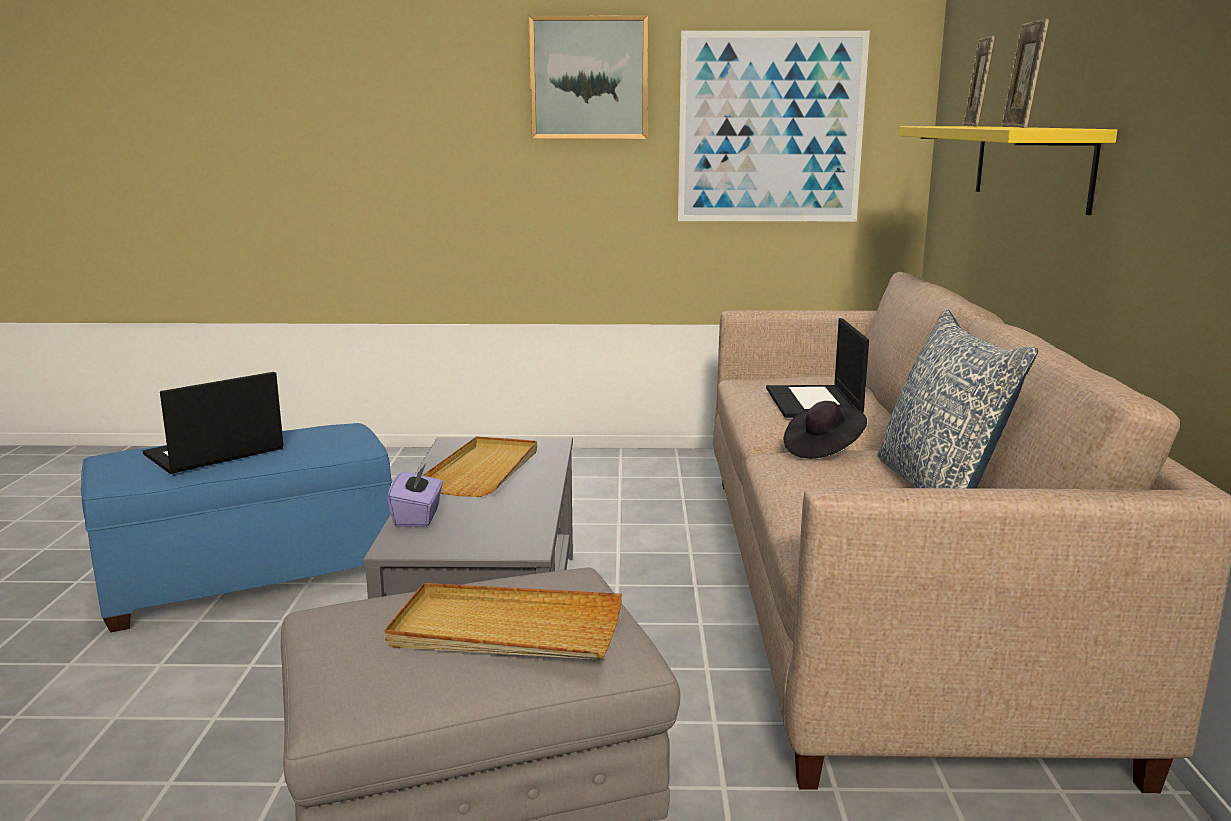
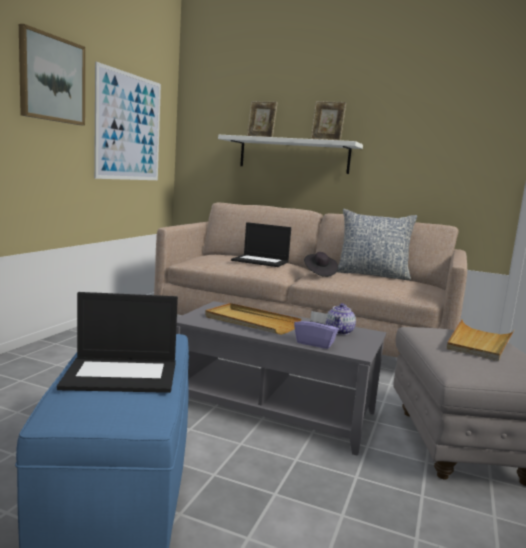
camera: 70 degrees left, 5 degrees down
(213, 453) = (122, 374): laptop -> laptop turned 75 degrees counterclockwise
(503, 526) = (339, 331): none -> teapot
(1030, 165) = (293, 155): yellow shelf -> white shelf

